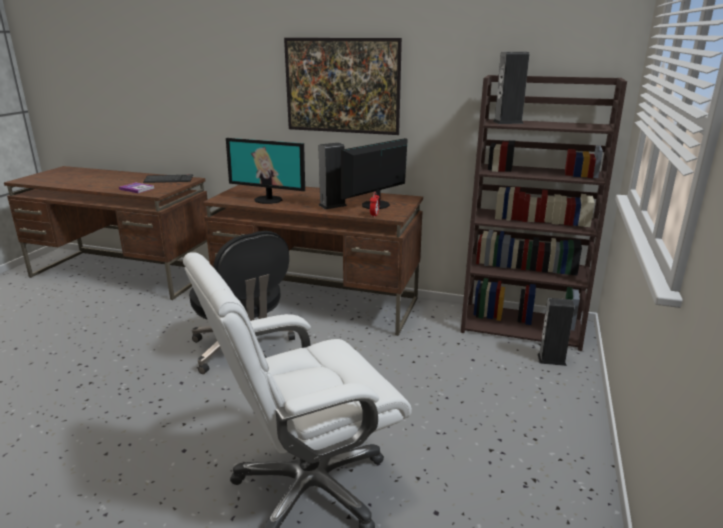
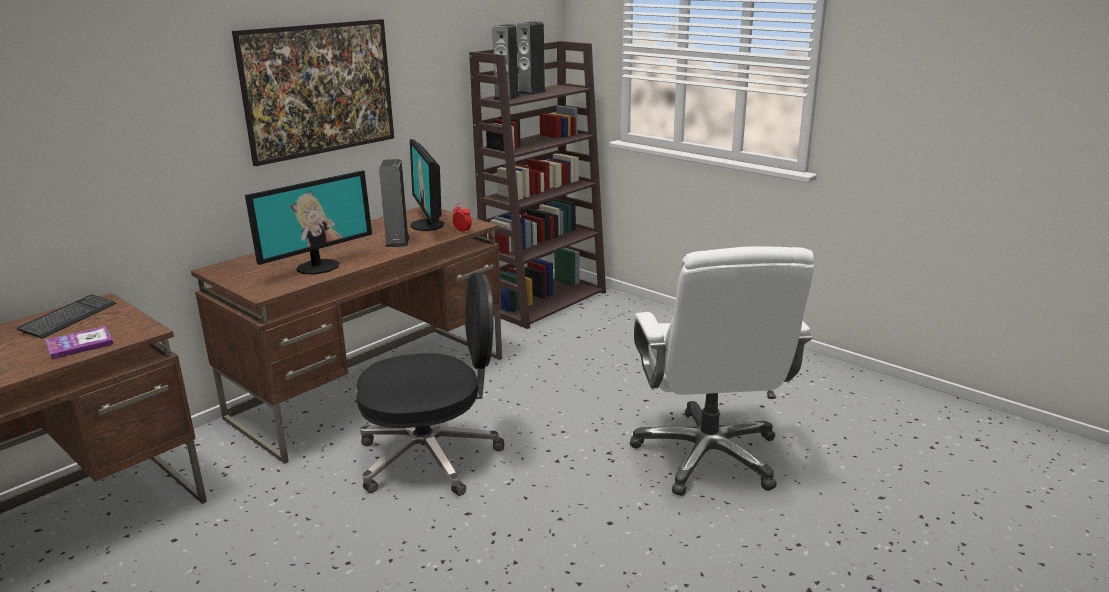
camera: 65 degrees left, 0 degrees up
(551, 359) = (608, 307): speaker -> speaker (531, 92)

